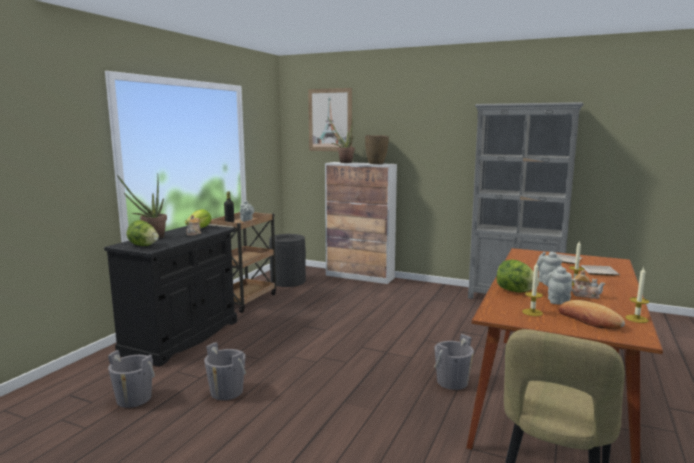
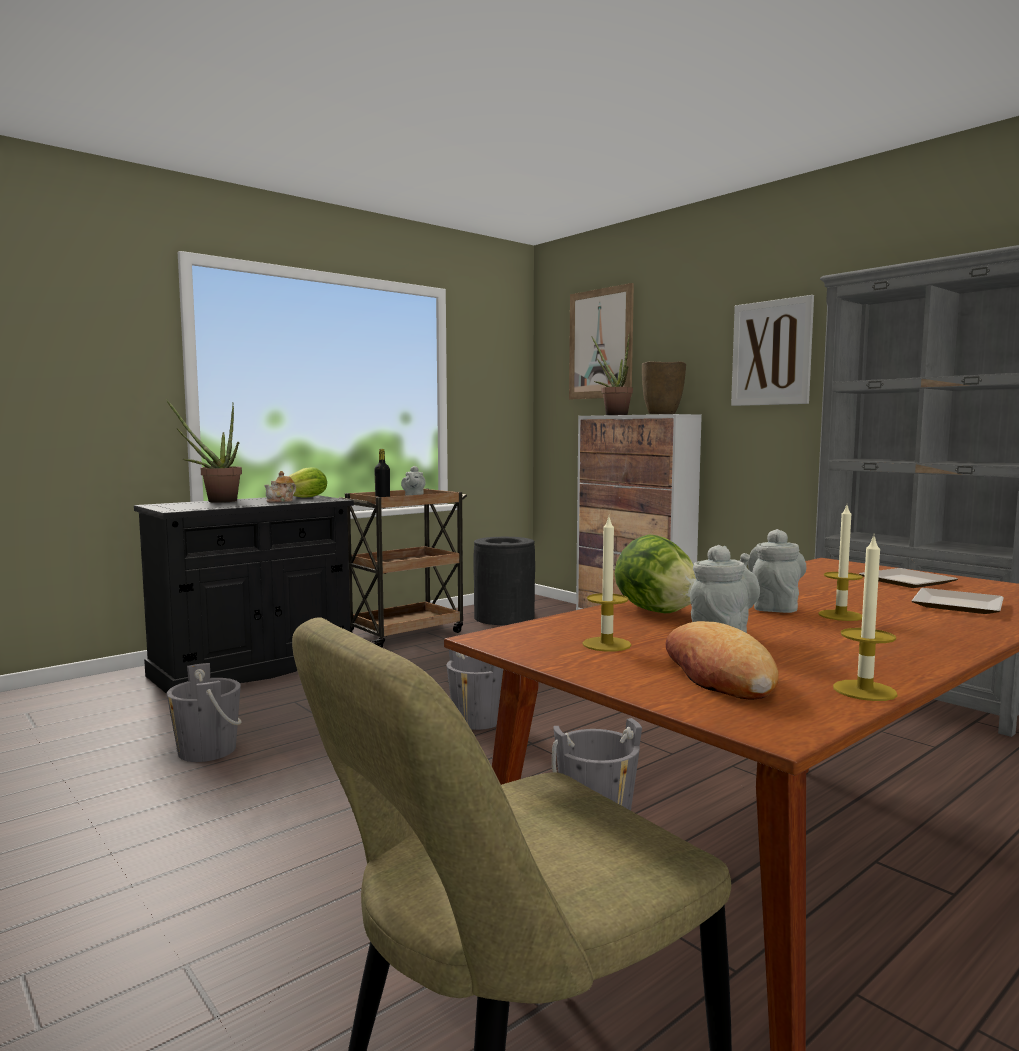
camera: 25 degrees right, 5 degrees down
(134, 399) = (85, 733): grey bucket -> grey bucket (478, 720)
(143, 245) = (179, 506): lettuce -> none
(436, 134) = (771, 353): none -> picture
(585, 295) = (819, 635): teapot -> none

